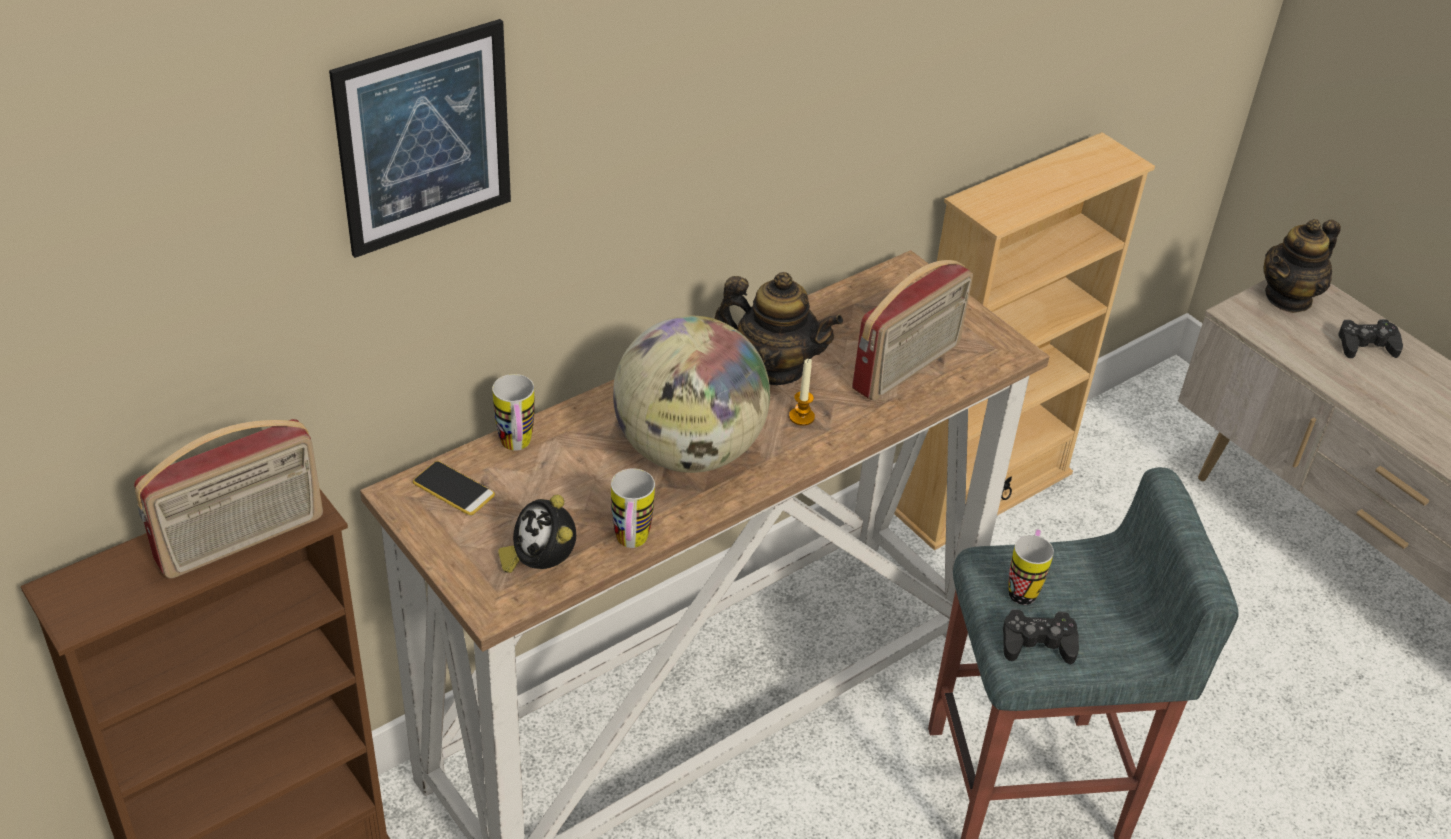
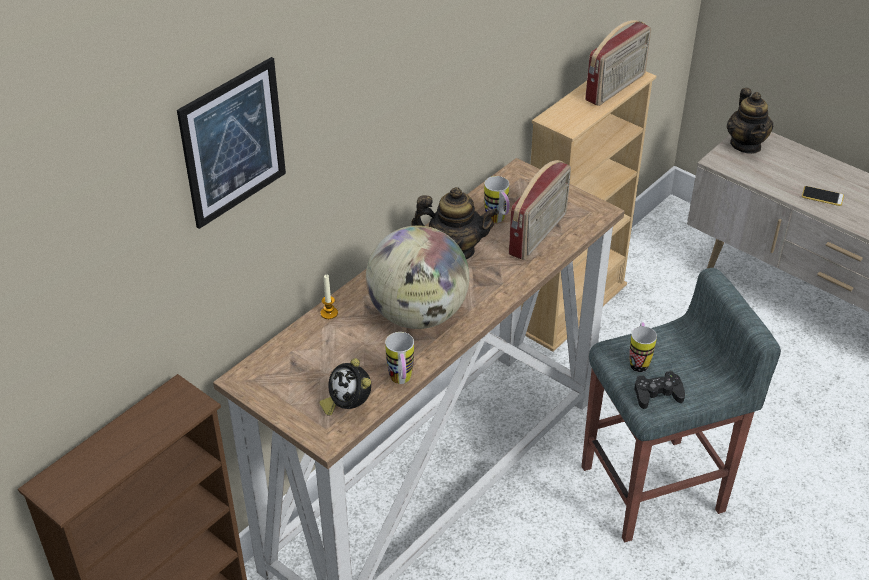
camera: 10 degrees left, 0 degrees up
(242, 540) = (155, 429): radio -> radio (616, 88)
(453, 489) = (274, 369): phone -> phone (822, 196)
(517, 447) = (306, 334): mug -> mug (498, 221)
(801, 417) = (482, 279): candle -> candle (329, 313)
(1288, 298) = (746, 145): teapot -> teapot turned 45 degrees counterclockwise
(1366, 345) = (801, 166): black game controller -> none

